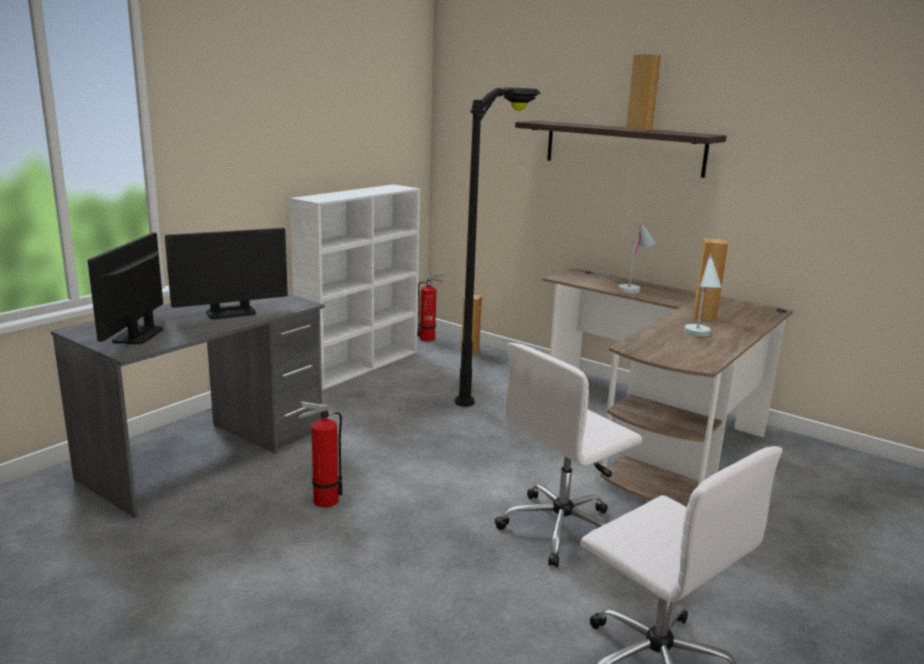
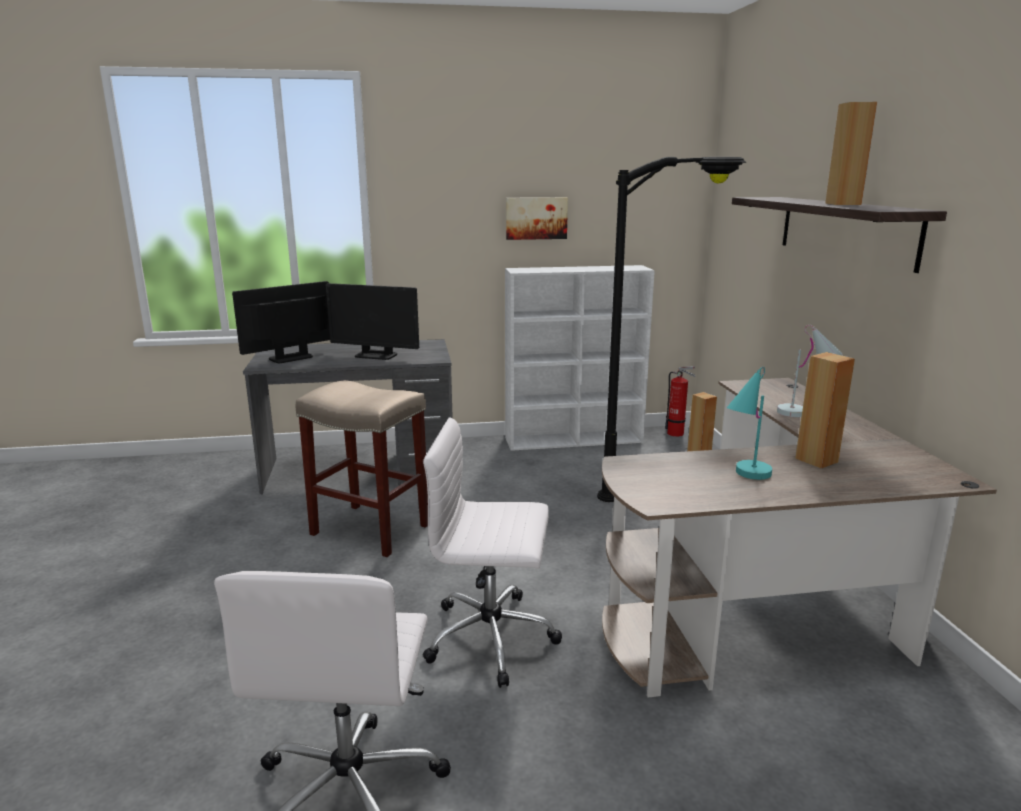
camera: 45 degrees right, 0 degrees up
(309, 142) = (536, 218): none -> picture
(322, 501) = (368, 529): fire extinguisher -> beige stool
(699, 336) = (744, 476): white table lamp -> turquoise table lamp

